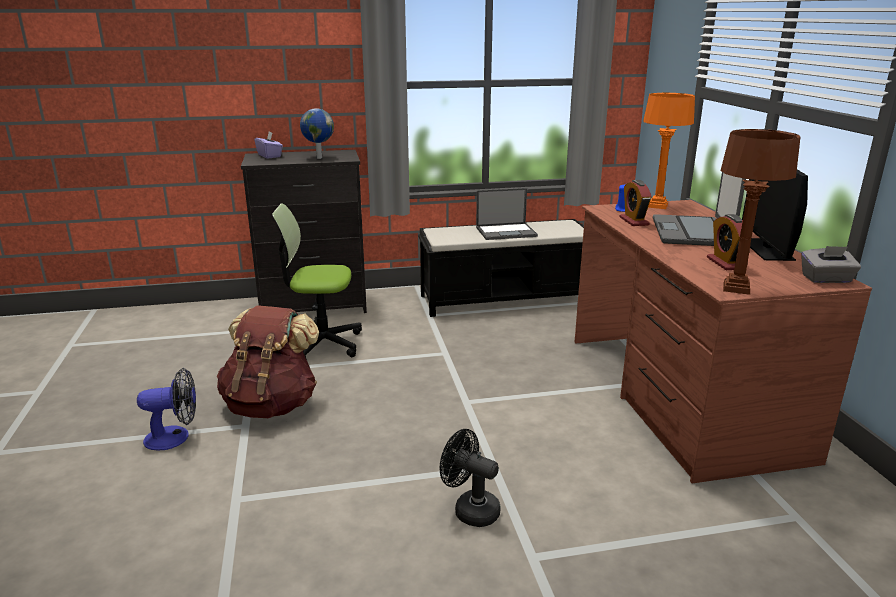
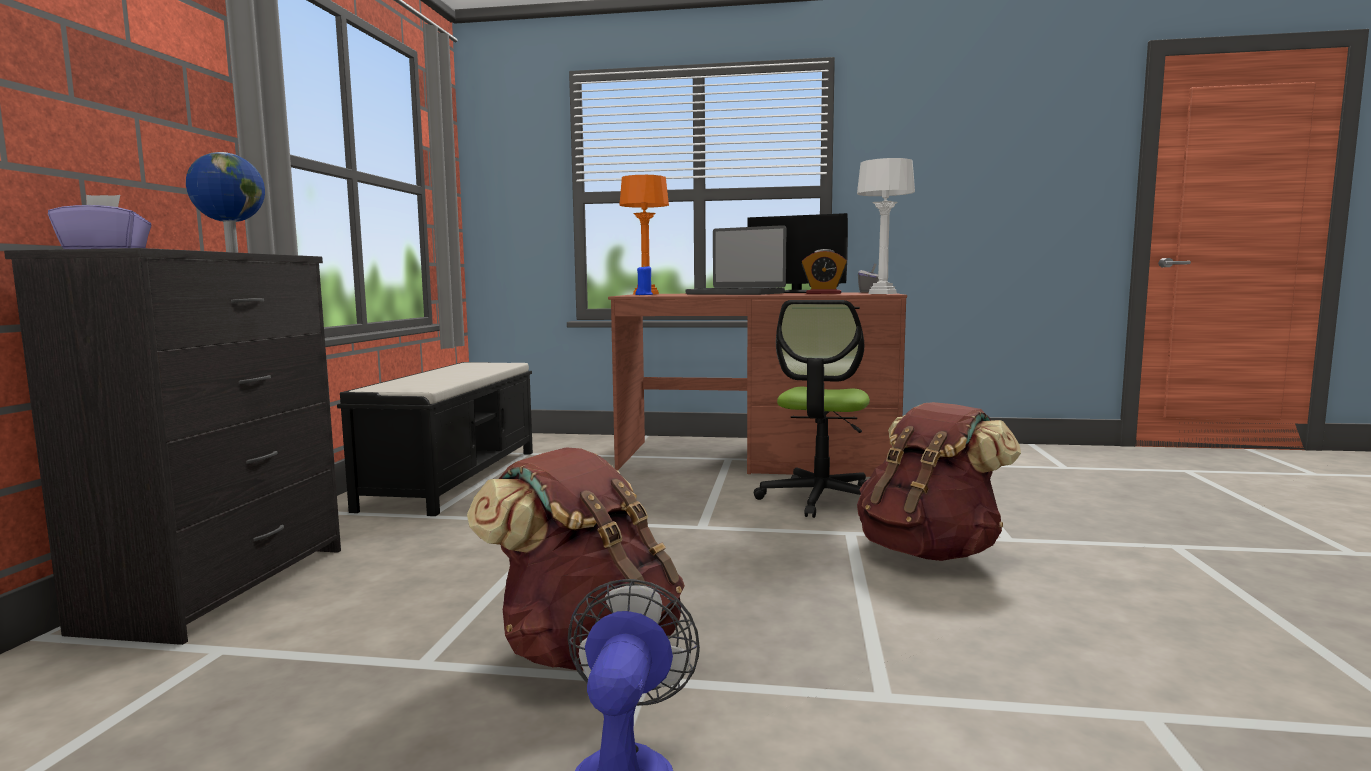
camera: 70 degrees left, 15 degrees down
(321, 344) = (403, 593): office chair -> office chair (821, 499)
(470, 509) = (929, 552): black fan -> brown backpack
(506, 232) = (453, 374): laptop -> none
(634, 221) = (685, 295): alarm clock -> none
(737, 288) = (882, 293): brown table lamp -> white table lamp

